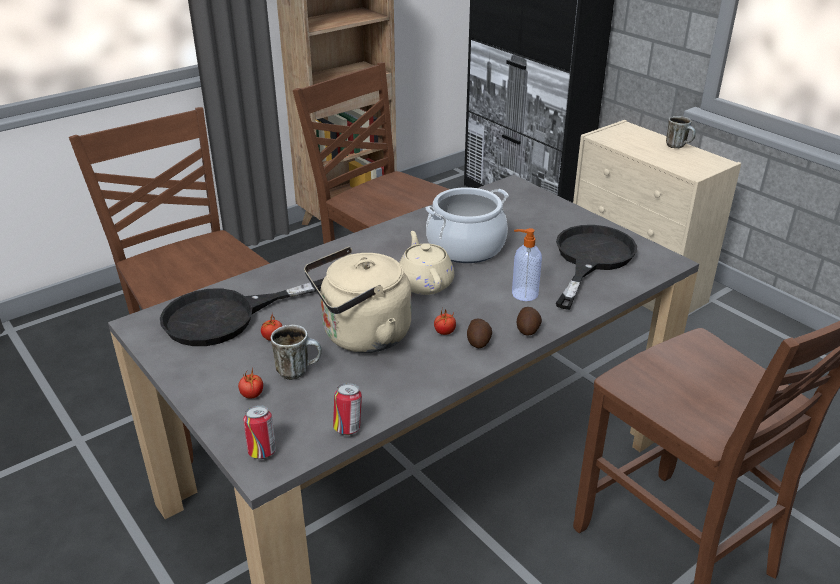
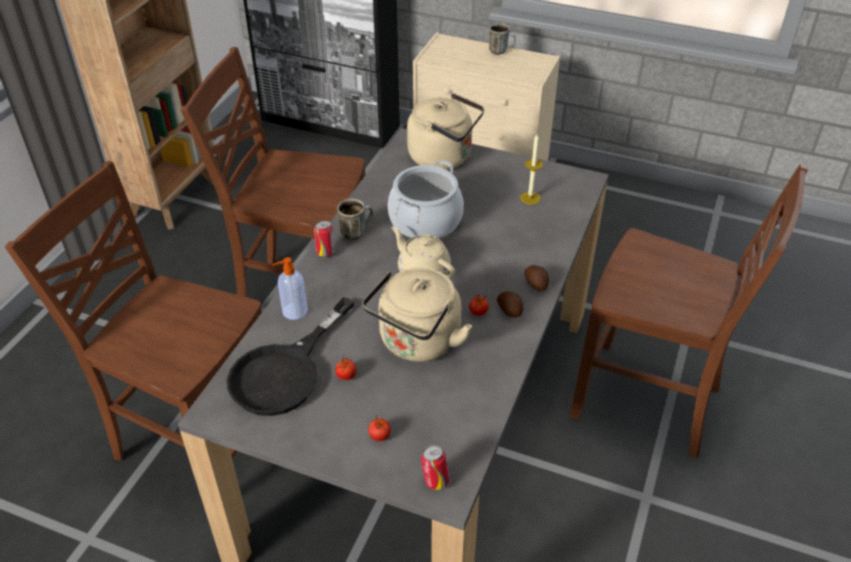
camera: 30 degrees left, 10 degrees up
(299, 370) = (396, 397): mug -> mug (356, 231)
(348, 428) = (481, 430): can -> can (326, 252)
(523, 294) = (507, 251): soap dispenser -> soap dispenser (294, 311)
(533, 205) = (444, 157): none -> beige kettle
(590, 259) = (530, 198): black frying pan -> candle

